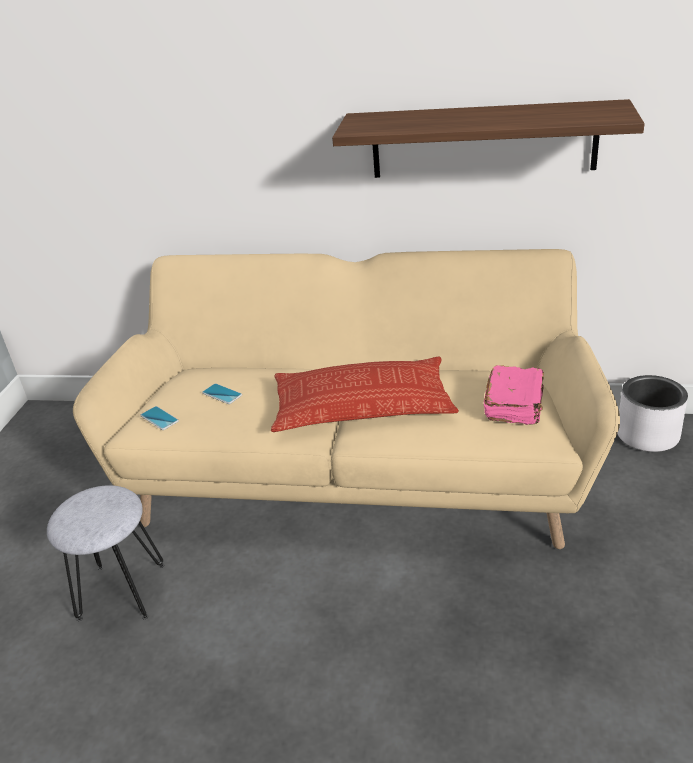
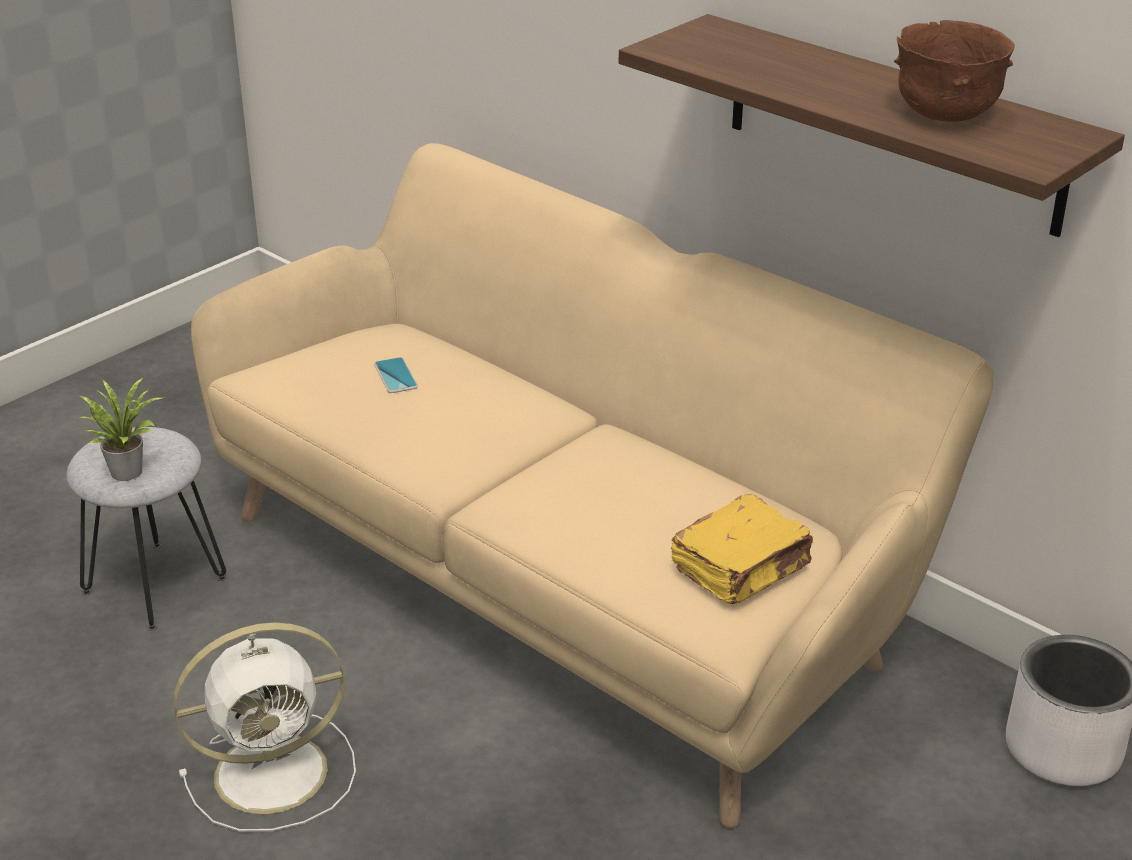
camera: 30 degrees right, 0 degrees up
(98, 521) = (126, 469): none -> potted plant
(159, 418) = (293, 374): phone -> none
(307, 657) = (276, 771): none -> white fan
(362, 405) = (547, 471): pillow -> none
(515, 406) = (742, 568): pink book -> yellow book
(544, 114) = (945, 115): none -> brown bowl

